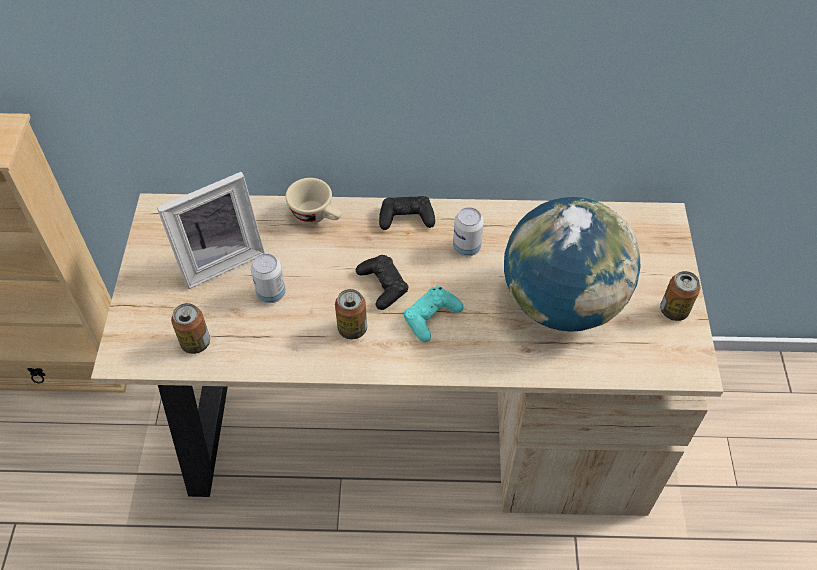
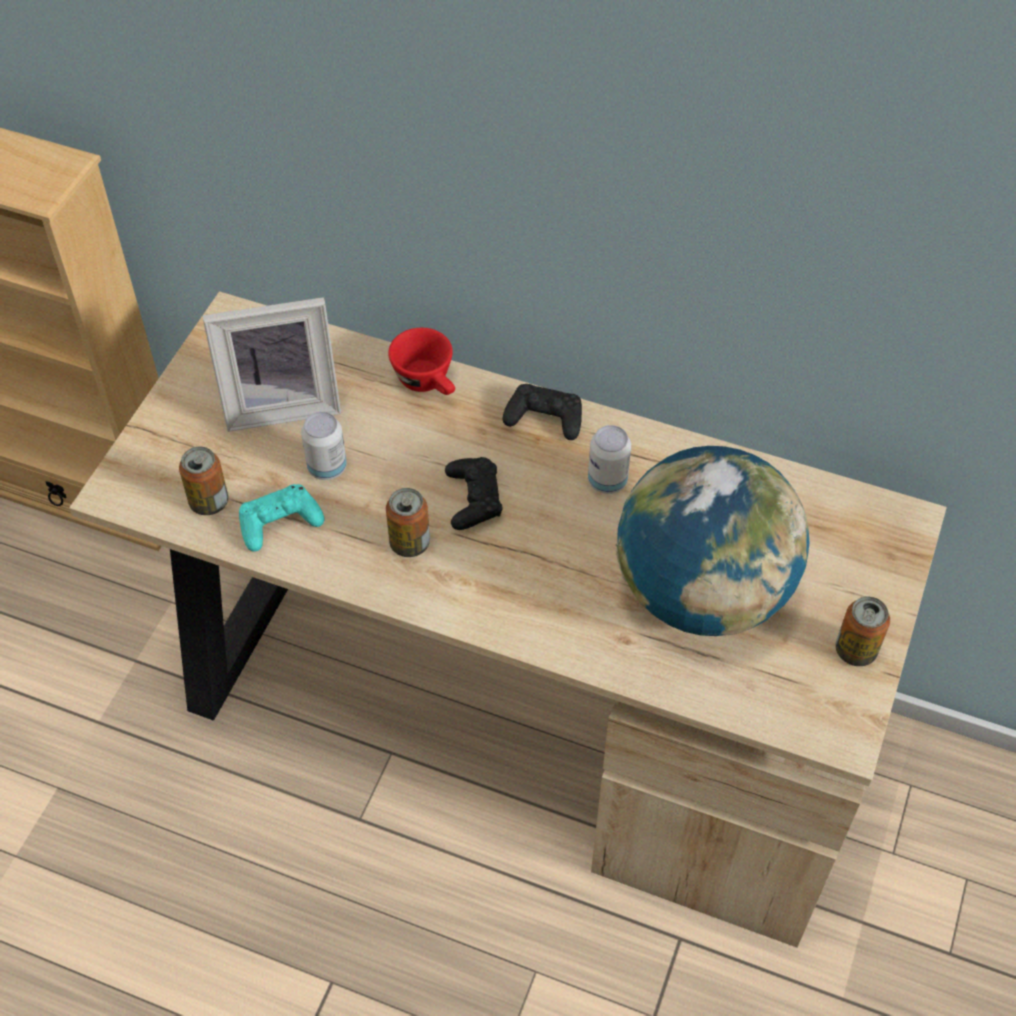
camera: 20 degrees right, 0 degrees up
(317, 216) = (428, 382): beige cup -> red cup
(431, 317) = (518, 559): turquoise game controller -> turquoise game controller (279, 522)

